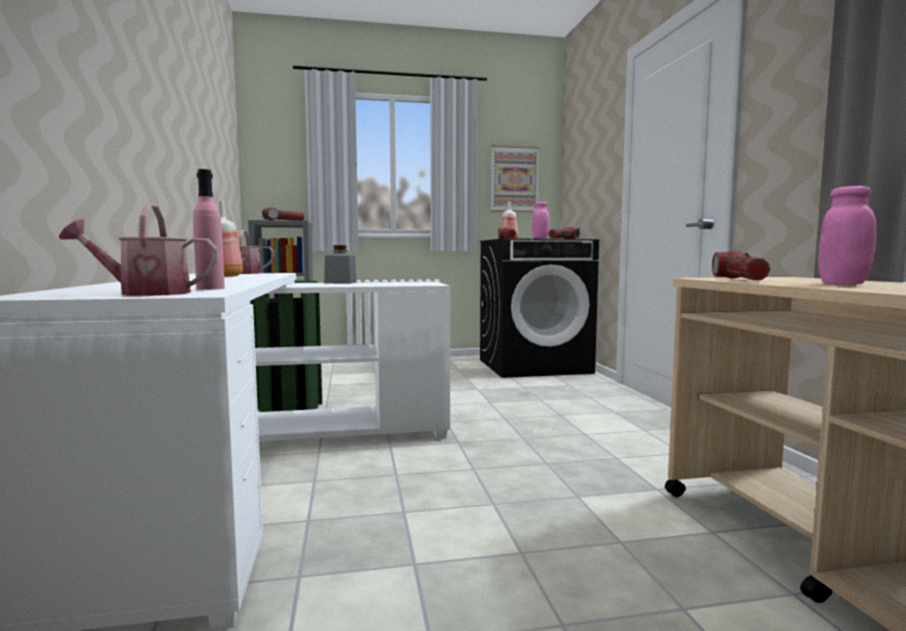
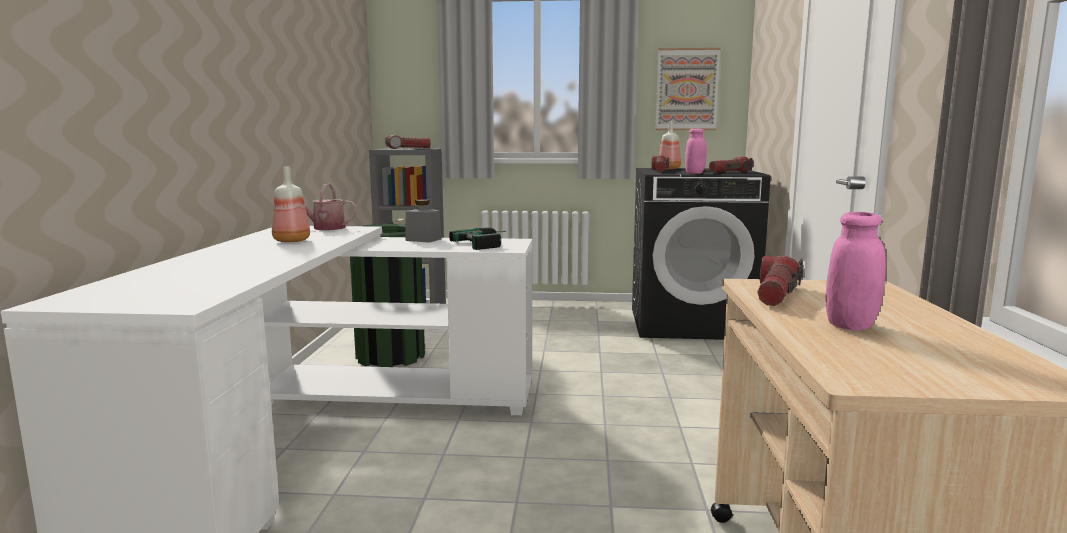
camera: 15 degrees right, 5 degrees up
(145, 293) = (148, 300): watering can -> none
(210, 288) = (218, 287): pink bottle -> none
(405, 283) = (489, 242): none -> power drill

